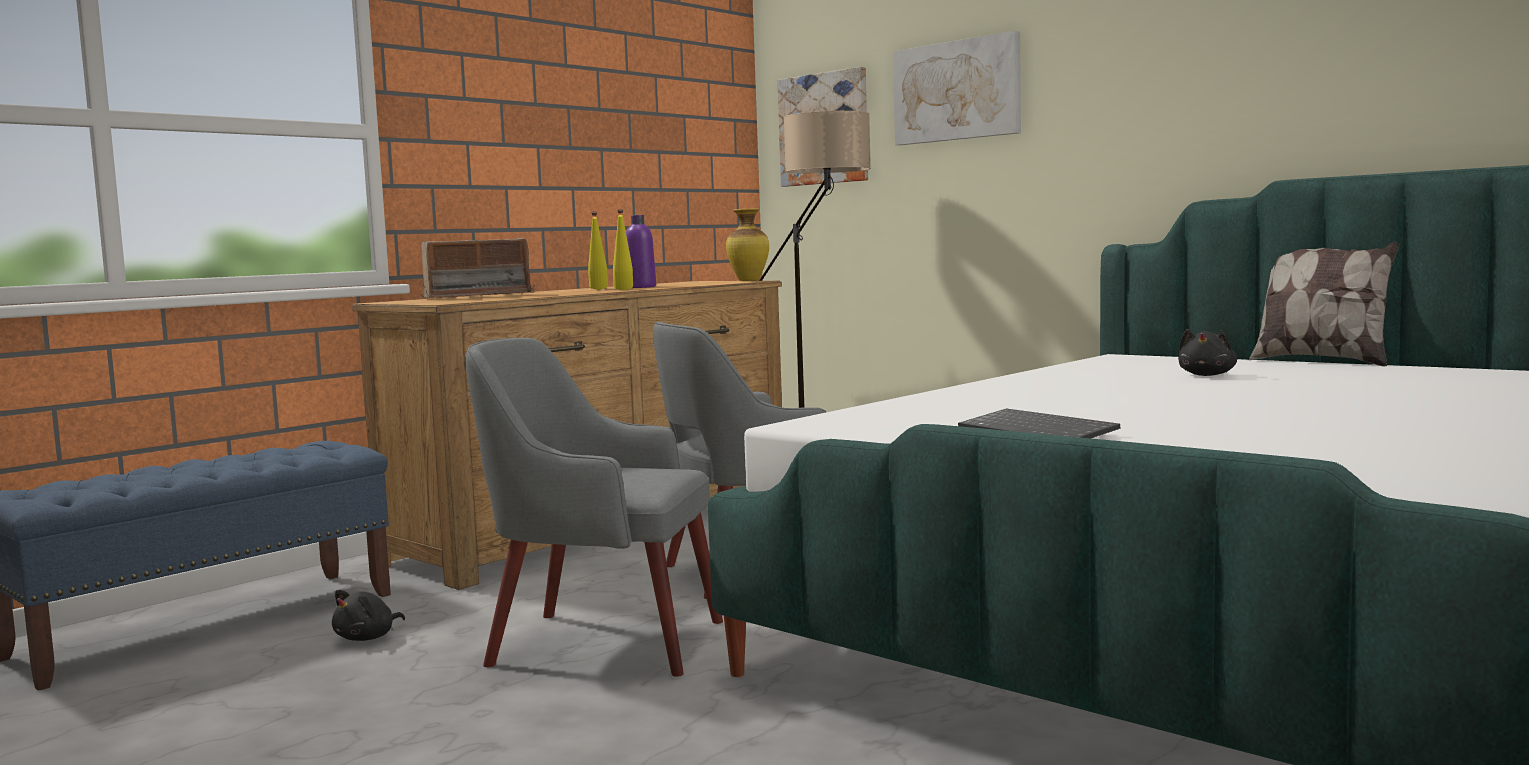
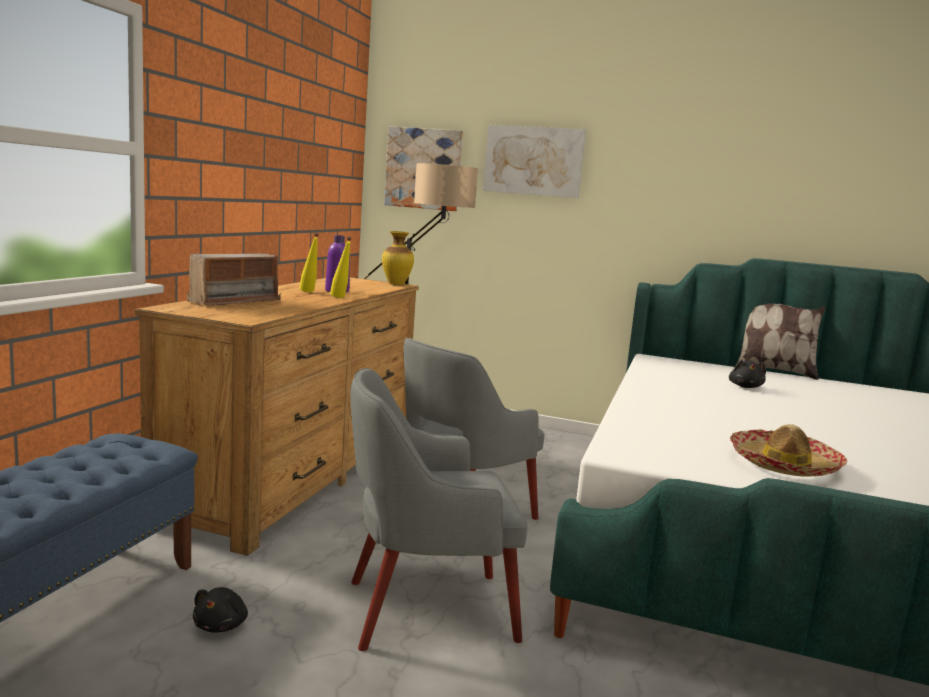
camera: 25 degrees left, 5 degrees up
(1040, 431) = (784, 465): keyboard -> hat

